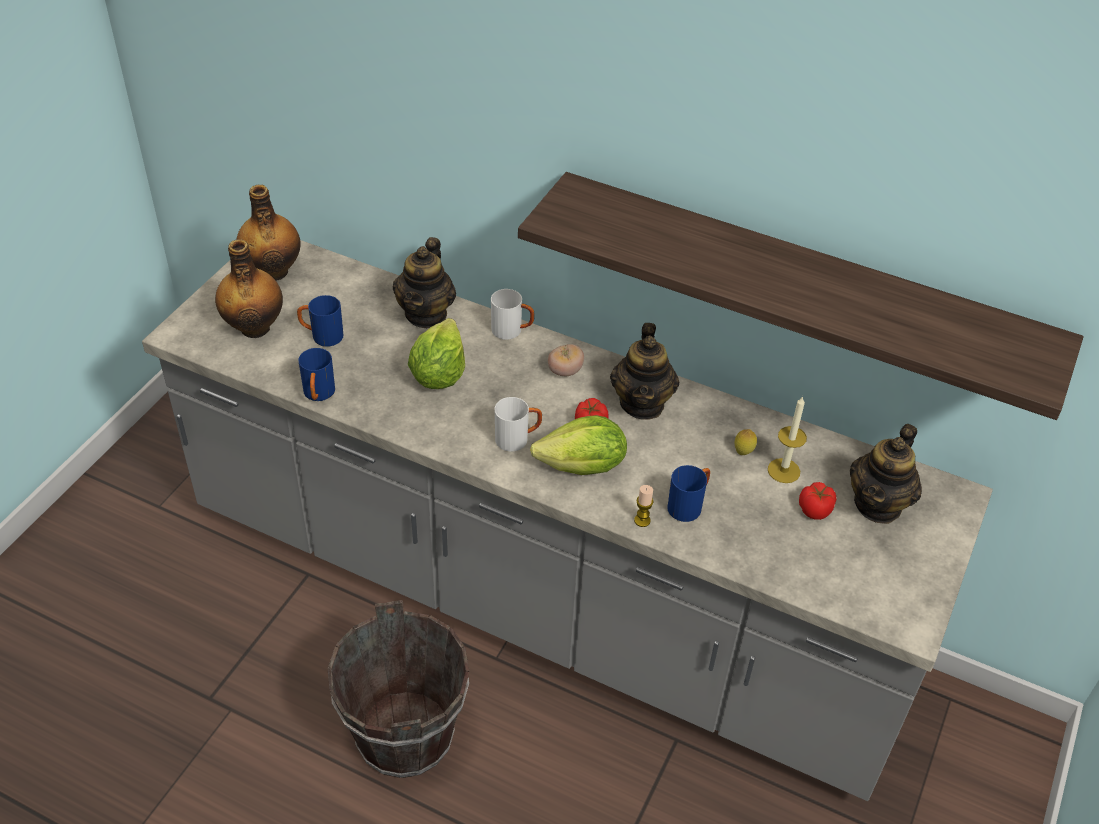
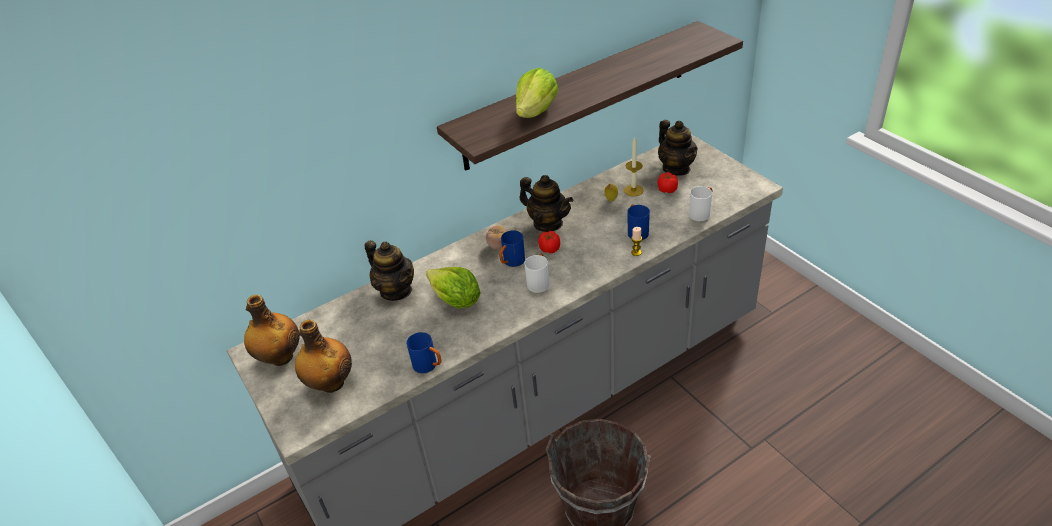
camera: 55 degrees left, 5 degrees down
(321, 336) = (372, 349): blue mug -> blue mug (511, 263)
(512, 331) = (445, 256): white mug -> white mug (701, 213)
(583, 467) = (581, 262): lettuce -> lettuce (536, 111)

